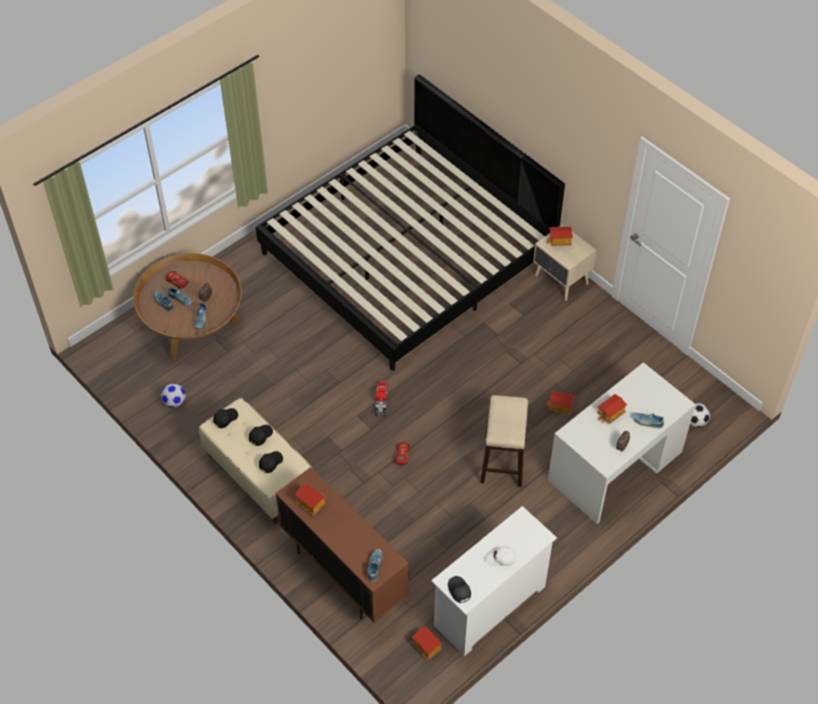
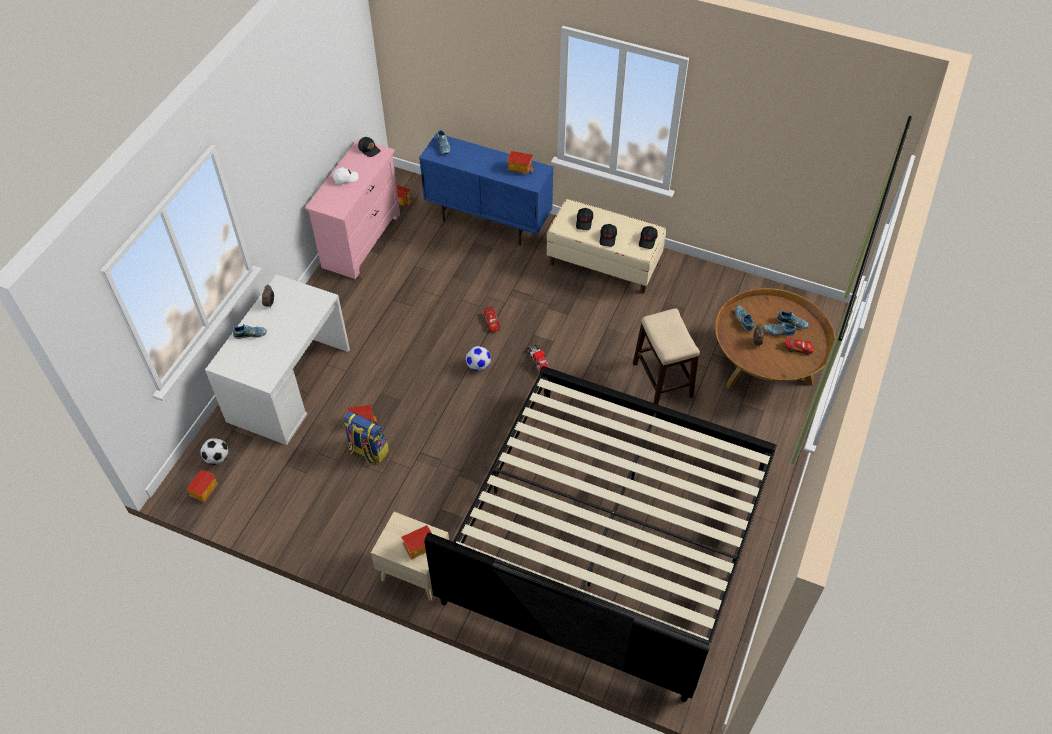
camera: 155 degrees right, 0 degrees up
(174, 402) = (721, 293): football -> football (478, 366)
(344, 574) = (488, 222): brown cabinet -> blue cabinet
(489, 606) = (362, 240): white dresser -> pink dresser
(503, 460) = (398, 352): stool -> stool (662, 380)
(564, 380) = (368, 451): none -> backpack
(610, 414) = (289, 329): toy house -> toy house (204, 490)

